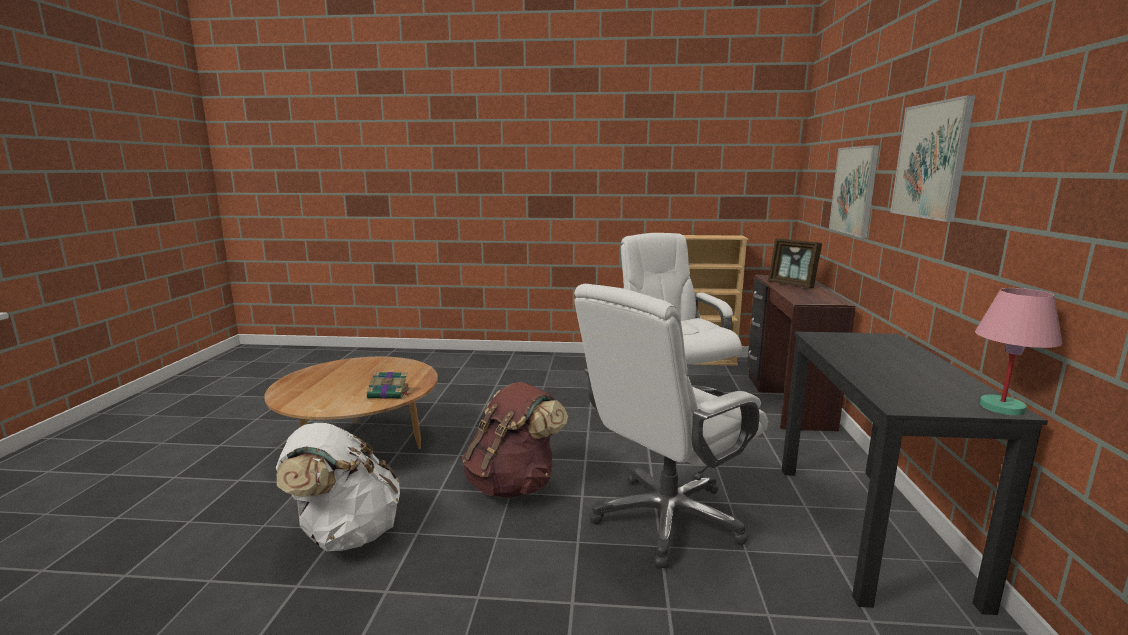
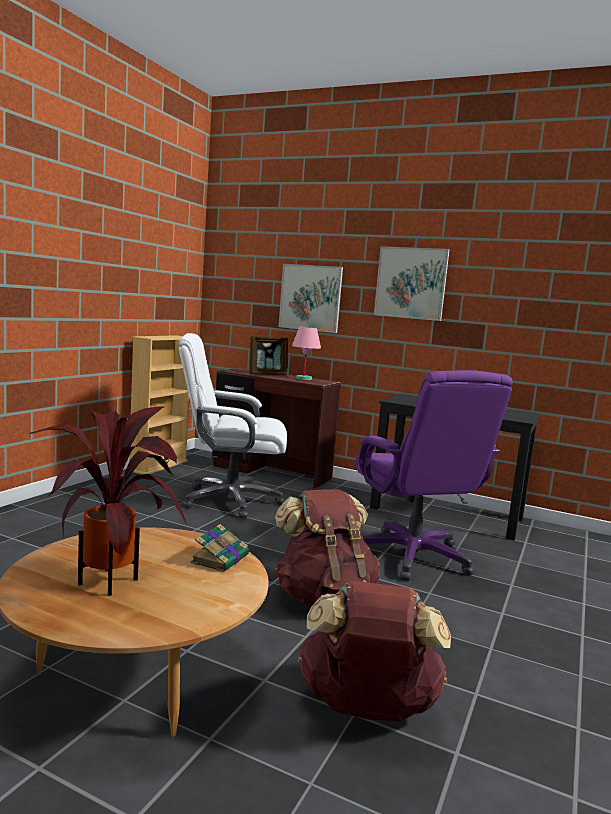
camera: 70 degrees left, 5 degrees down
(341, 378) = (114, 580): none -> potted plant
(346, 534) = (366, 710): white backpack -> brown backpack
(666, 519) = (413, 556): white office chair -> purple office chair
(1003, 407) = (525, 412): pink table lamp -> pink table lamp (304, 378)

